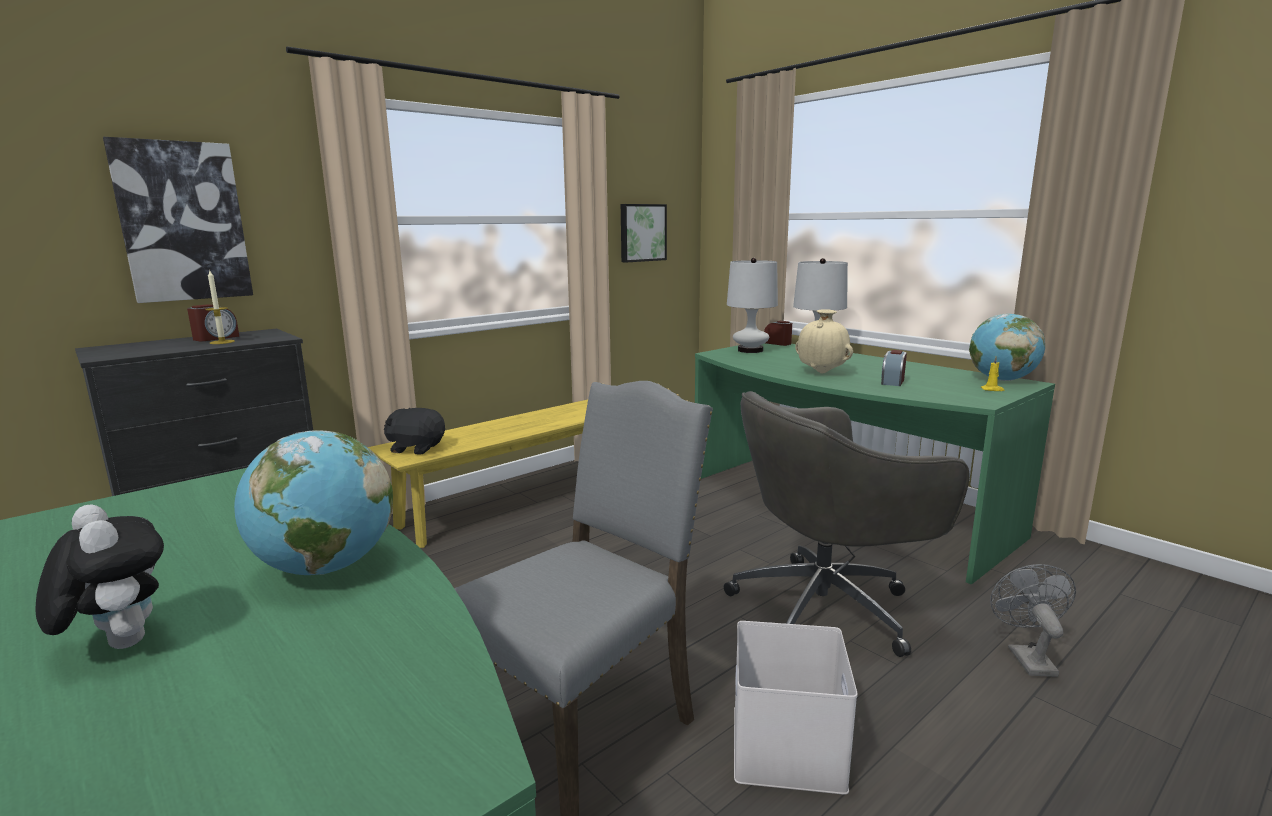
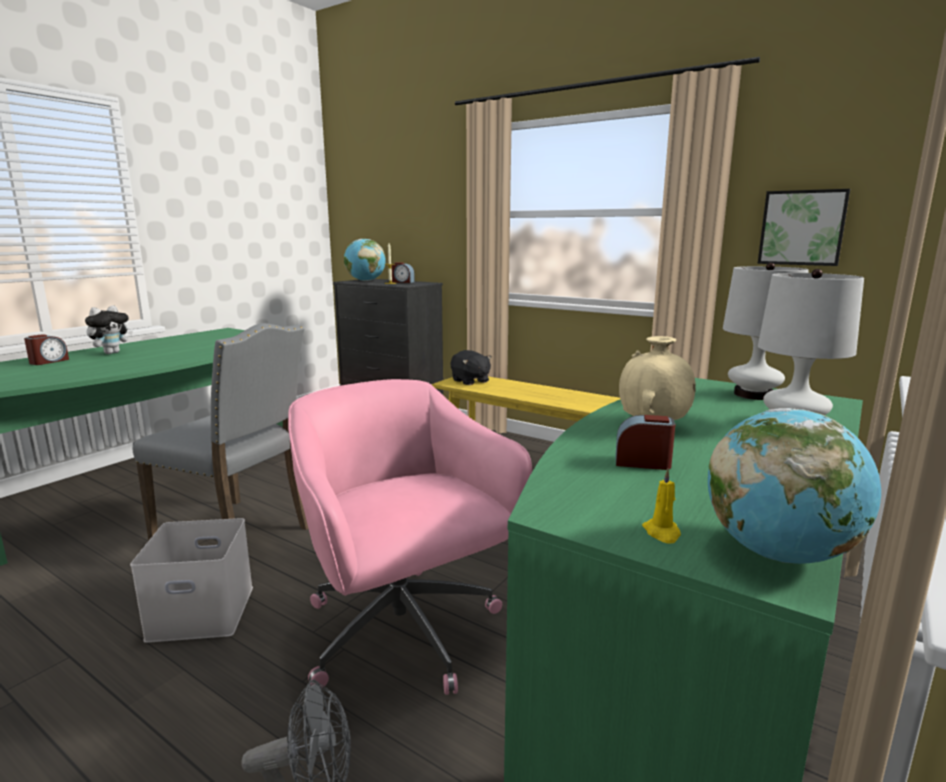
camera: 75 degrees right, 0 degrees up
(182, 222) = (414, 216): picture -> none
(325, 568) = (155, 360): globe -> globe (365, 281)
(416, 448) = (470, 381): black plush toy -> black plush toy turned 150 degrees clockwise
(778, 343) = (840, 405): alarm clock -> alarm clock (49, 361)
(826, 608) = (404, 633): grey office chair -> pink office chair

